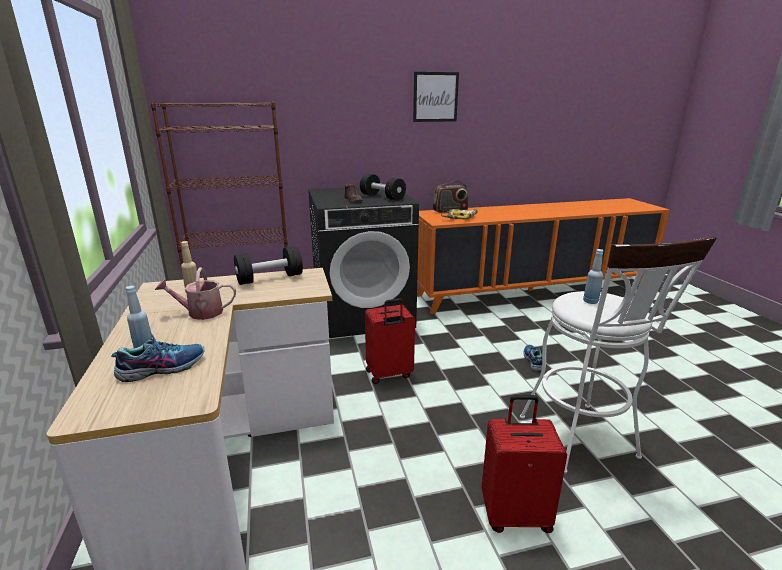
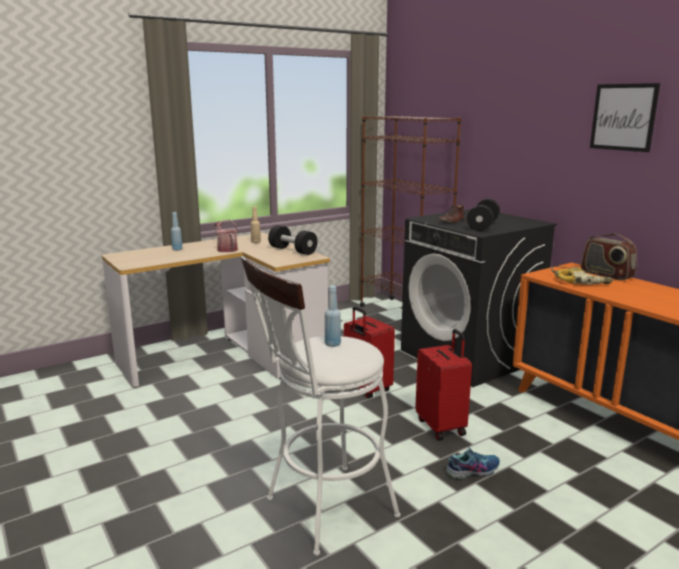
camera: 70 degrees right, 5 degrees down
(162, 367) = (159, 255): shoe -> none
(515, 514) = (206, 473): red suitcase -> red suitcase (442, 426)

